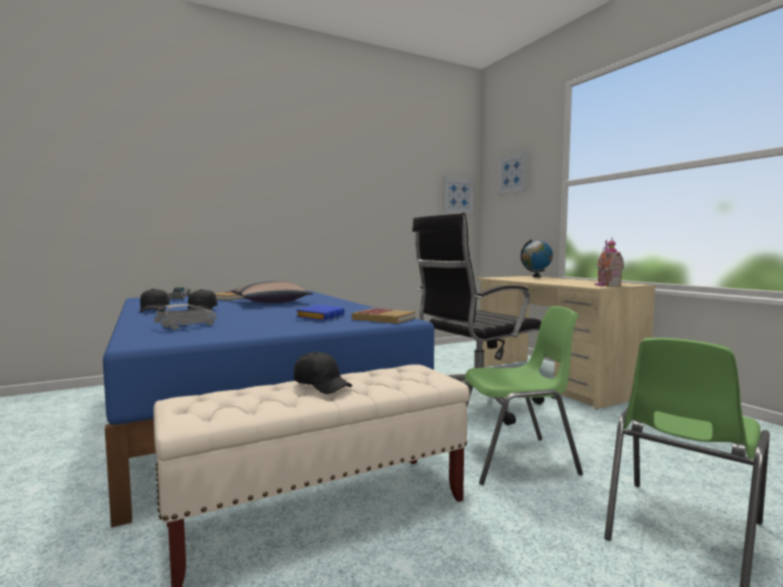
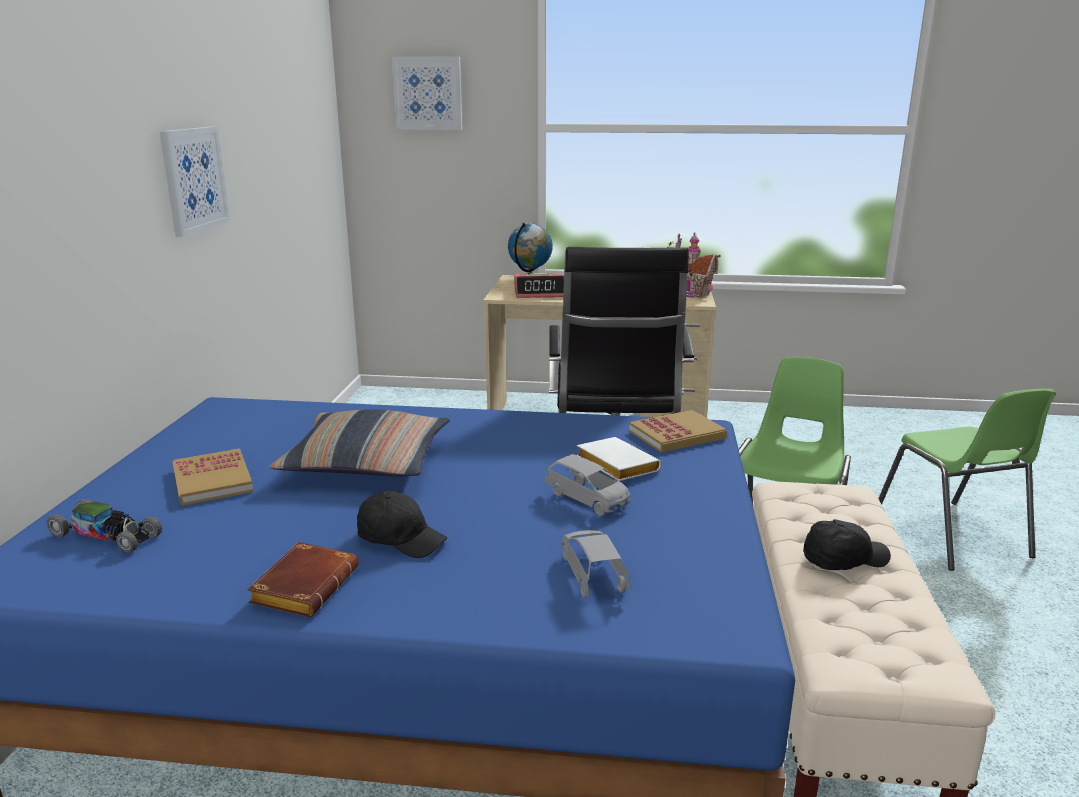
camera: 55 degrees left, 15 degrees up
(154, 310) = (304, 585): black cap -> brown book
(271, 319) = (588, 499): none -> grey toy car
(320, 317) = (614, 465): blue book -> white book
(457, 195) = (323, 128): picture -> picture (193, 179)
(514, 278) = (539, 293): none -> alarm clock

